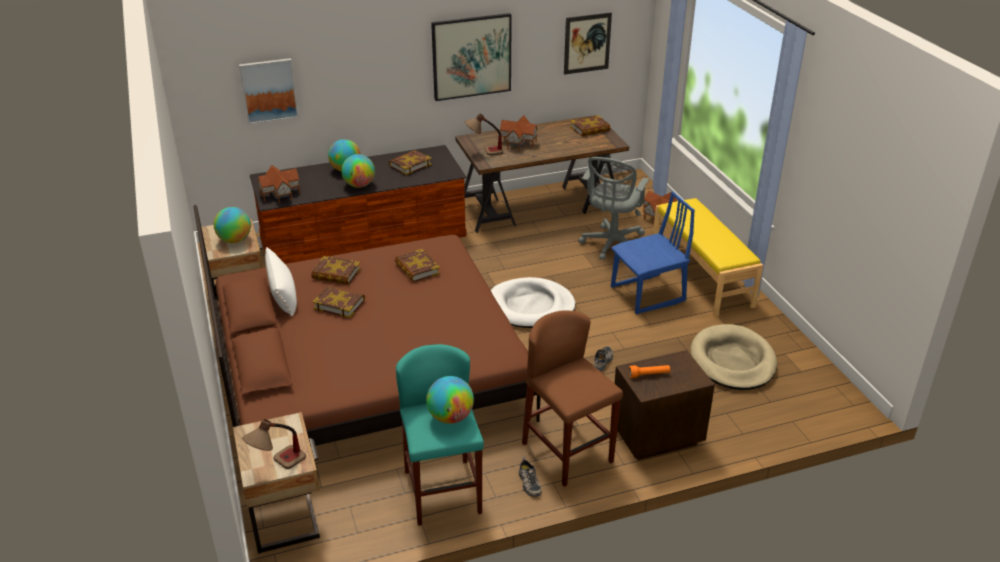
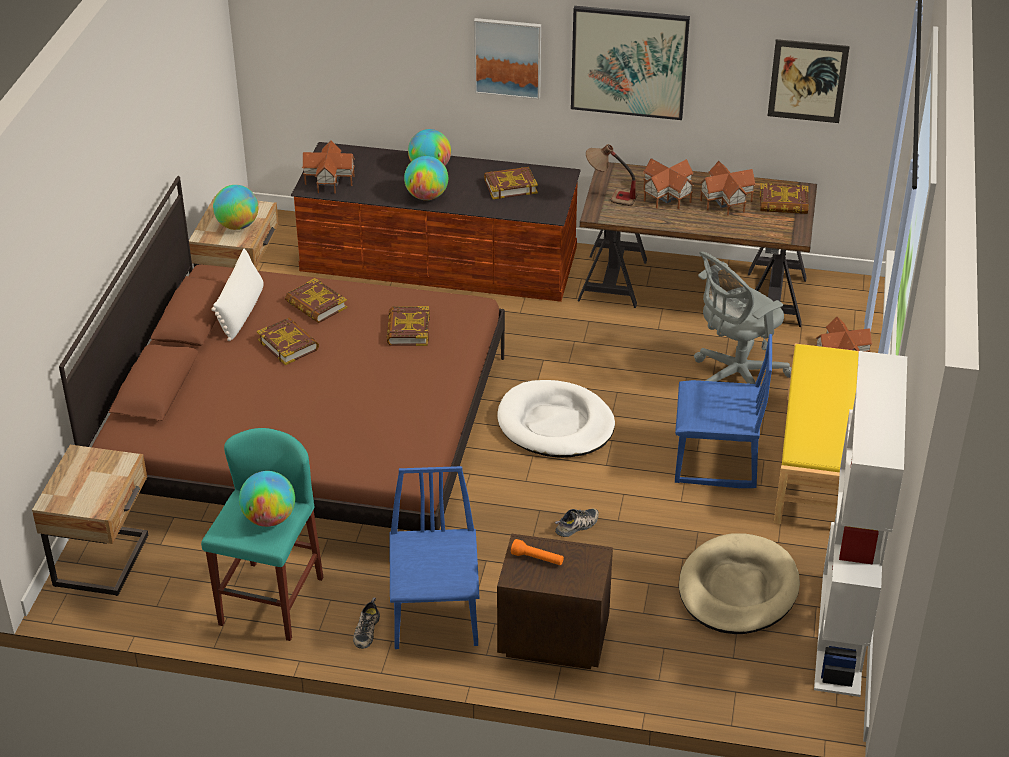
camera: 30 degrees right, 5 degrees up
(269, 90) = (353, 45): picture -> picture (508, 57)
(277, 466) = (76, 502): table lamp -> none
(556, 137) = (725, 201): none -> toy house
(567, 452) = (436, 615): brown stool -> blue chair
(814, 363) = (841, 634): none -> white bookcase

